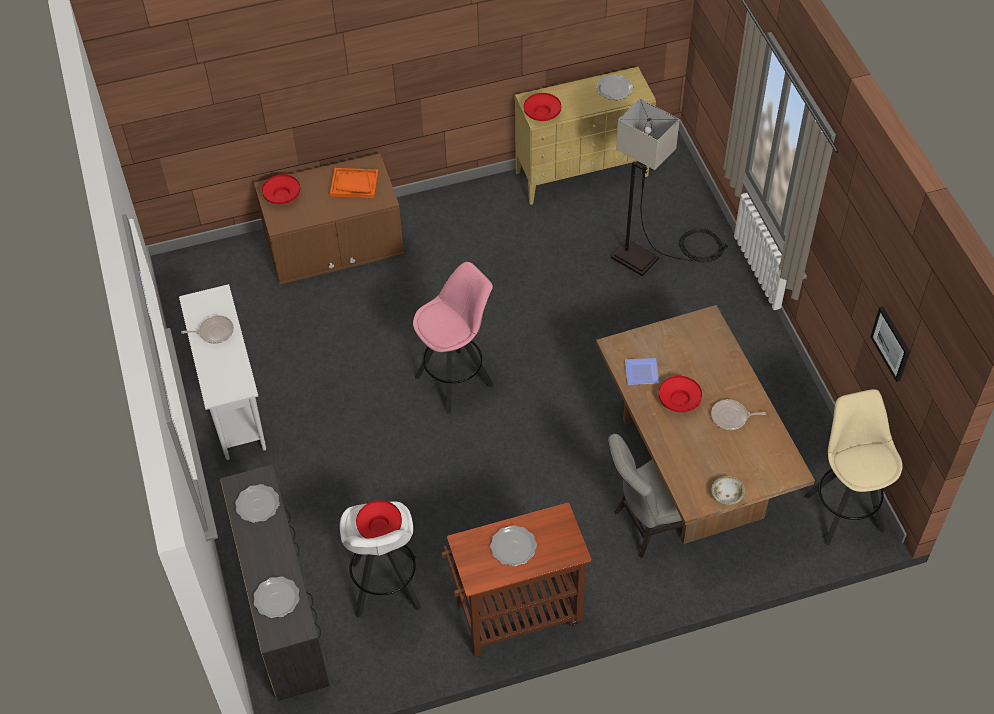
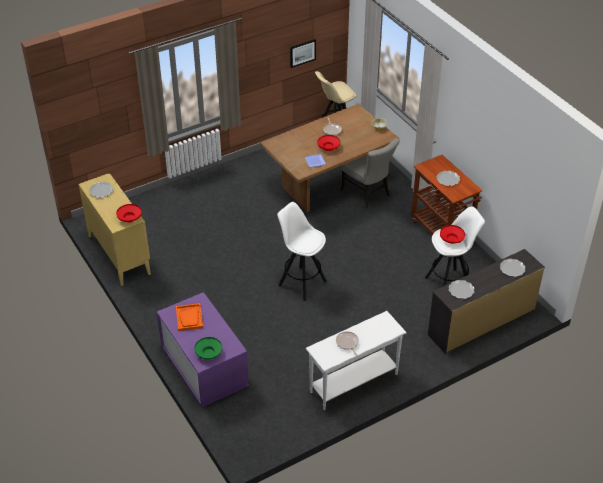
camera: 105 degrees left, 10 degrees down
(282, 196) = (208, 353): red bowl -> green bowl
(334, 243) = (204, 365): brown cabinet -> purple cabinet
(456, 380) = (301, 282): pink stool -> white stool
(671, 253) = (179, 208): floor lamp -> none

